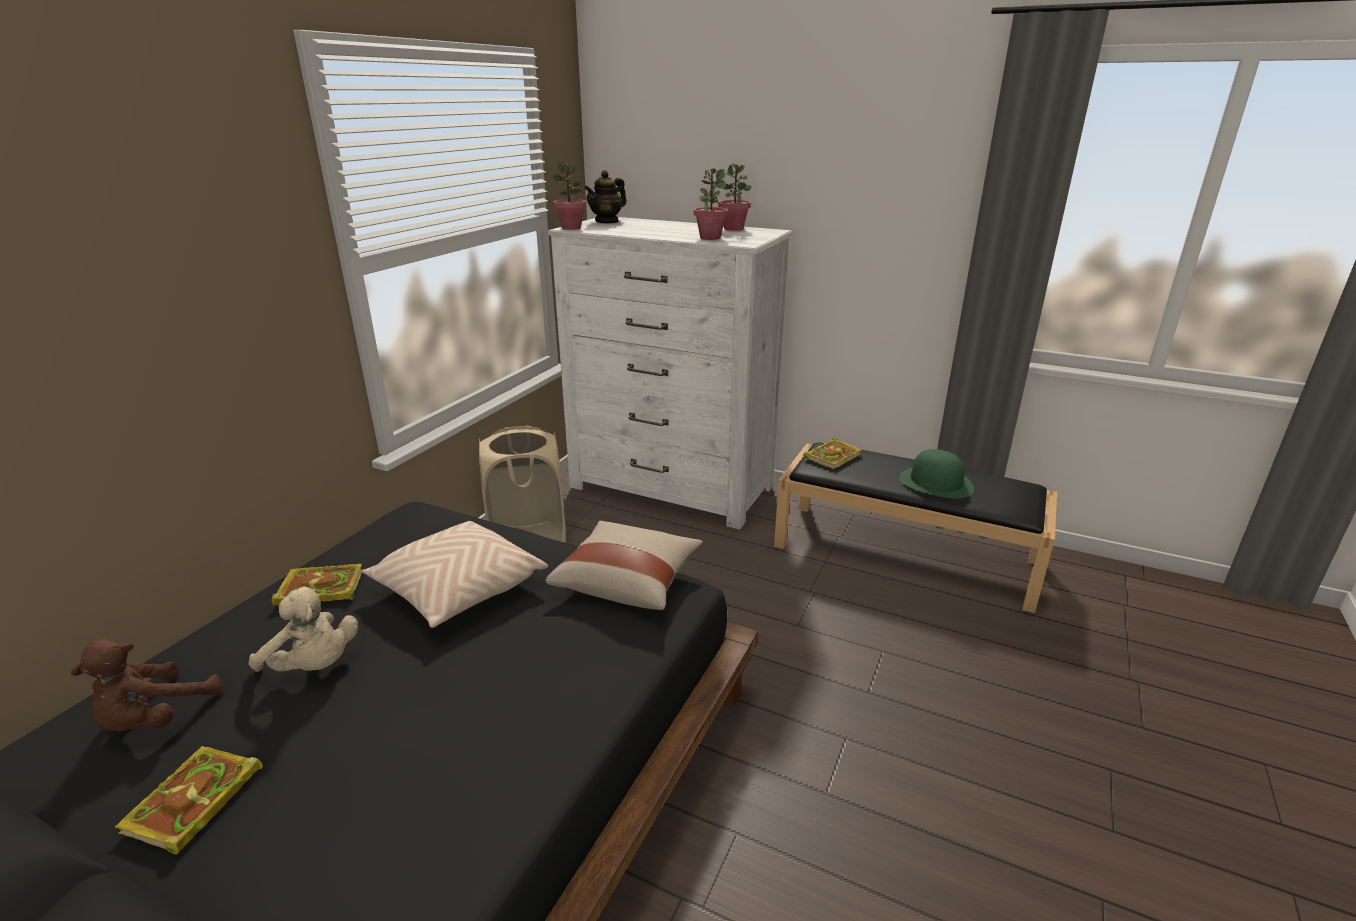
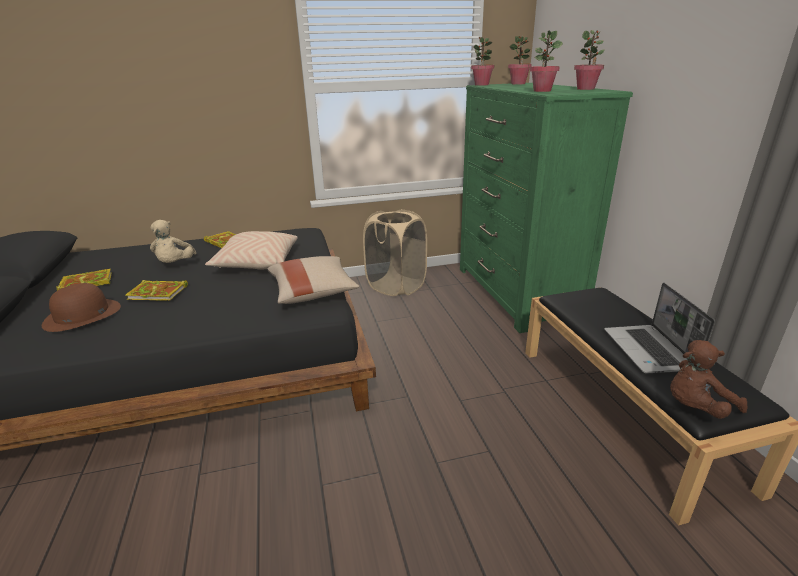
camera: 50 degrees right, 0 degrees up
(156, 718) = (126, 258): brown plush toy -> brown plush toy (695, 407)
(356, 833) = (82, 315): none -> brown hat
(607, 221) = (518, 84): teapot -> potted plant
(671, 487) = (516, 293): white dresser -> green dresser
(833, 456) = (593, 298): book -> book (159, 293)
(936, 482) = (650, 350): green hat -> laptop

